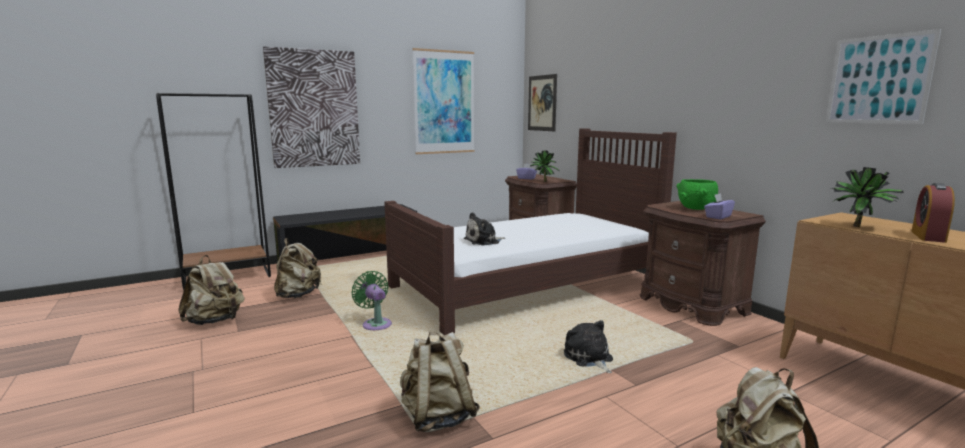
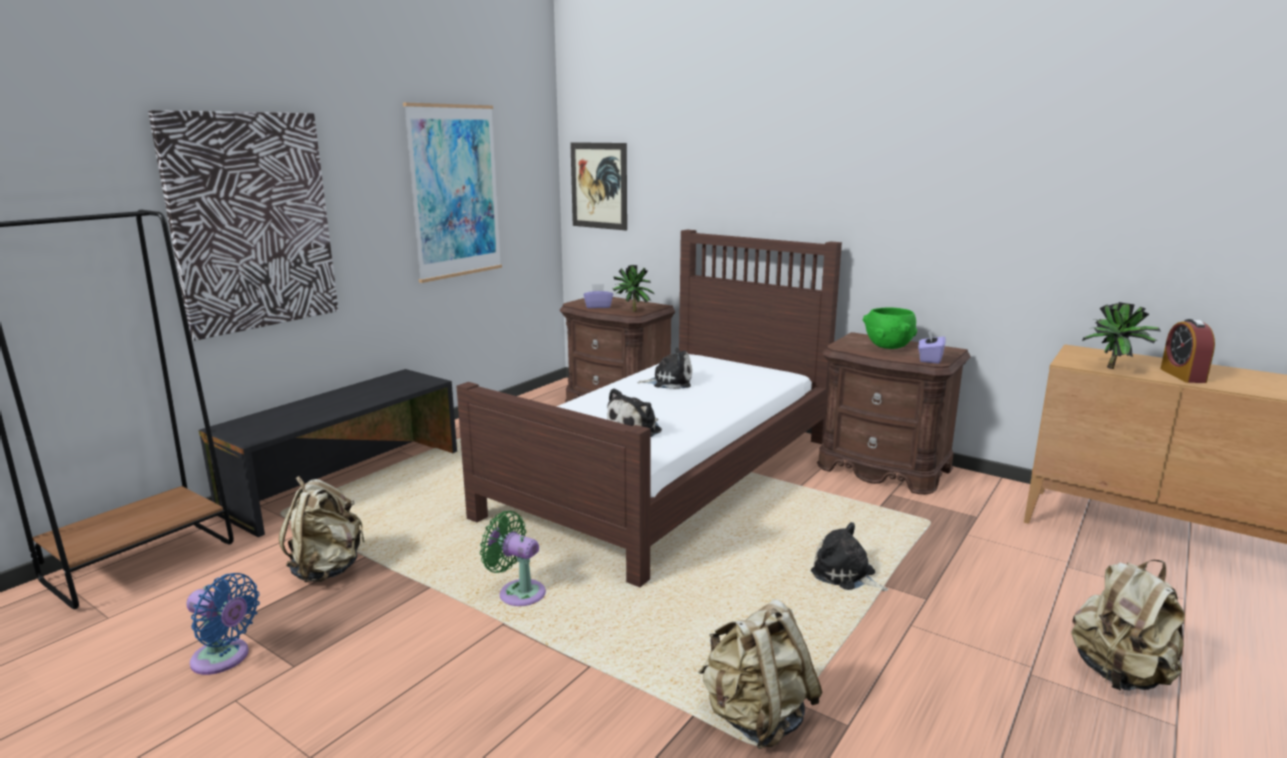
camera: 25 degrees left, 5 degrees up
(215, 321) = (224, 659): beige backpack -> blue fan
(541, 223) = (669, 382): none -> plush toy
(878, 79) = (1104, 193): picture -> none

